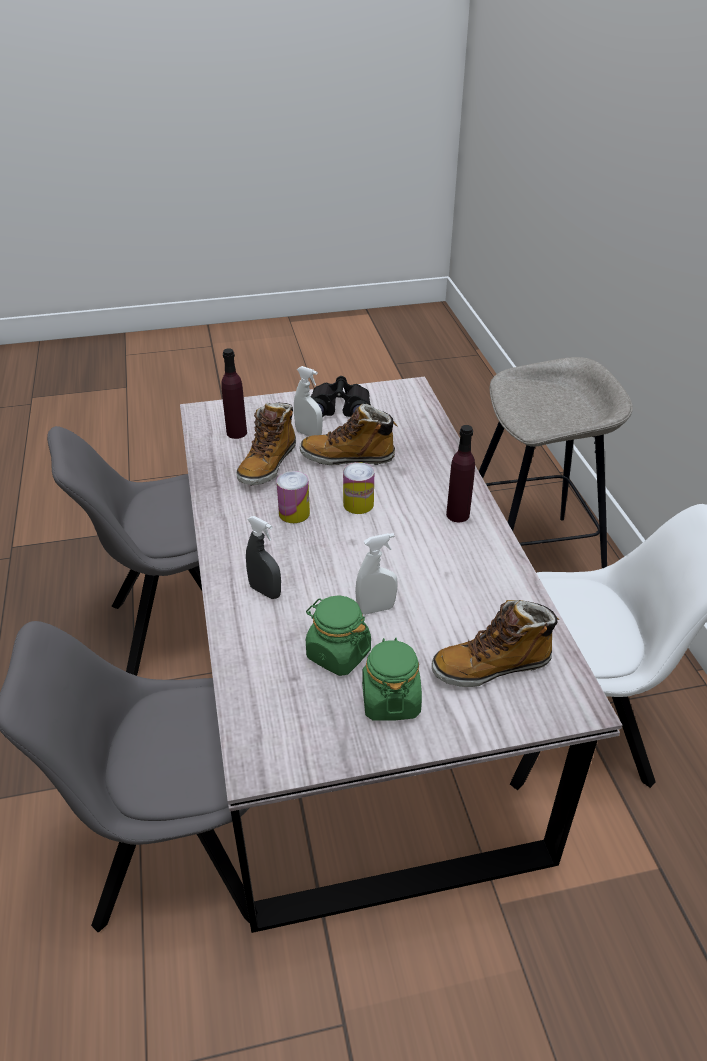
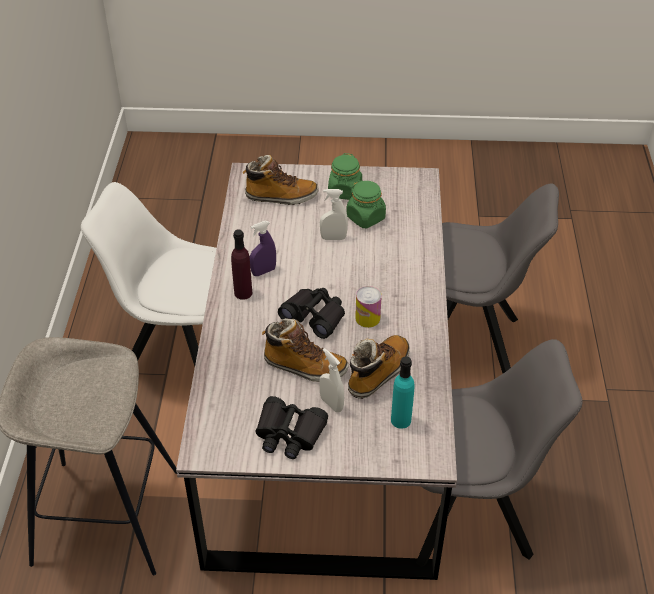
camera: 165 degrees left, 5 degrees up
(236, 433) = (401, 420): purple bottle -> turquoise bottle
(265, 591) = (402, 262): grey spray bottle -> none
(358, 504) = (314, 317): can -> black binoculars
(448, 544) = (263, 271): none -> purple spray bottle

